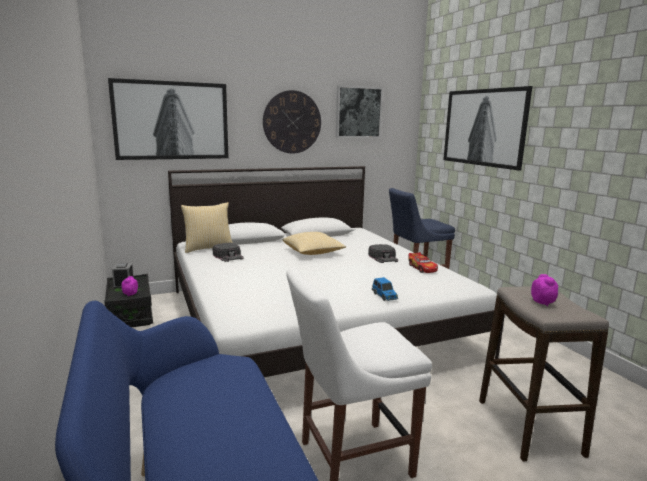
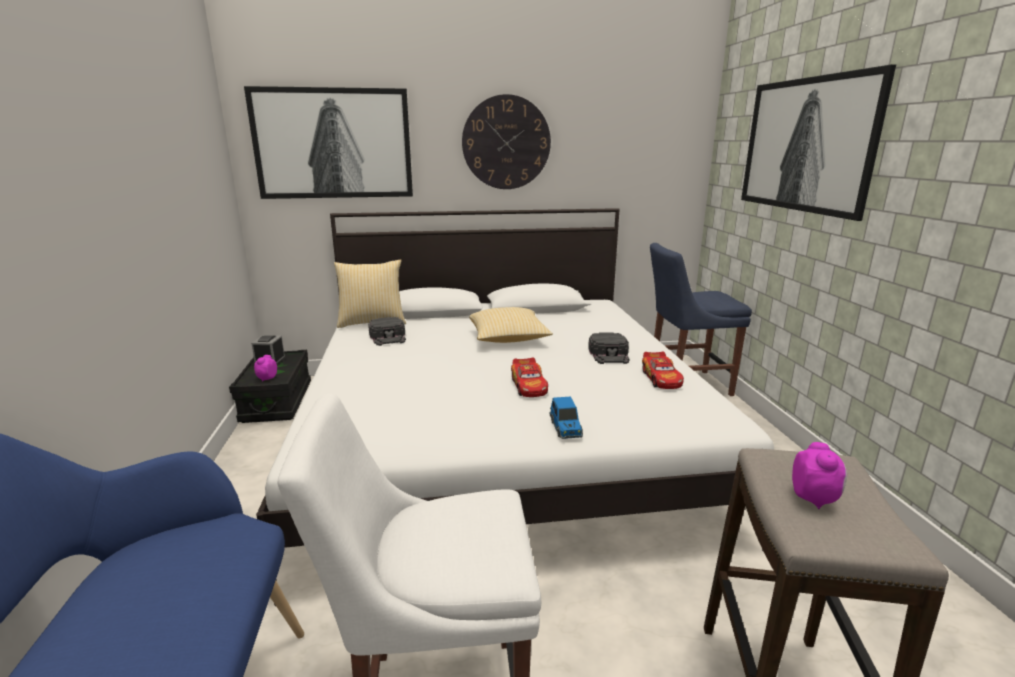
camera: 15 degrees right, 5 degrees up
(347, 277) = (529, 386): none -> toy car
(358, 112) = (611, 125): picture -> none

